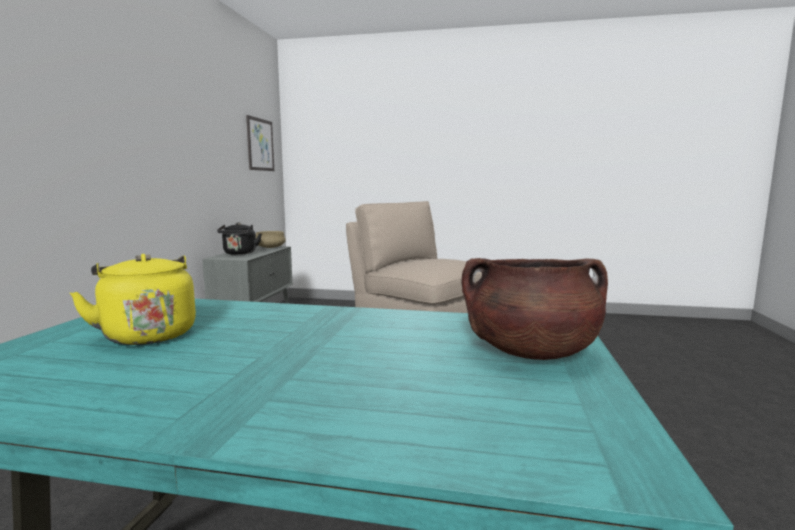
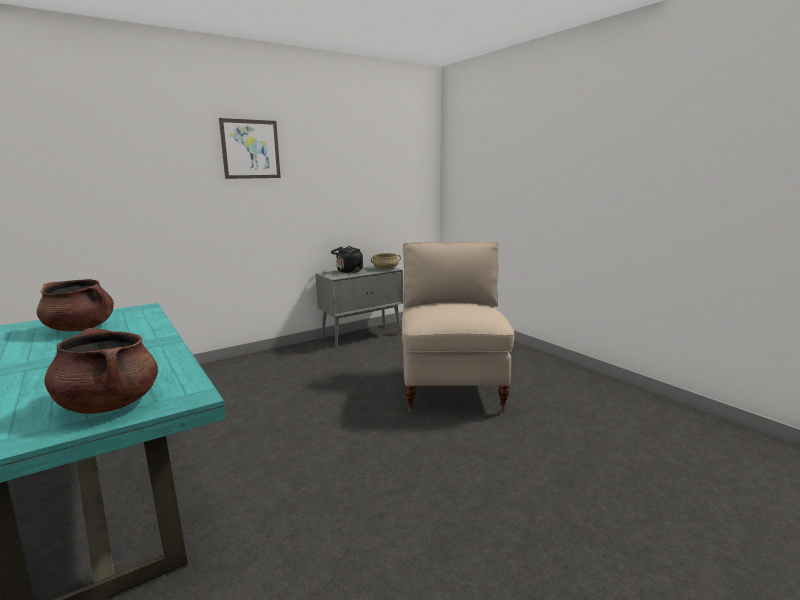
camera: 45 degrees right, 5 degrees up
(148, 334) = (81, 328): yellow kettle -> brown cooking pot
(260, 144) = (403, 173): picture -> picture (250, 149)

